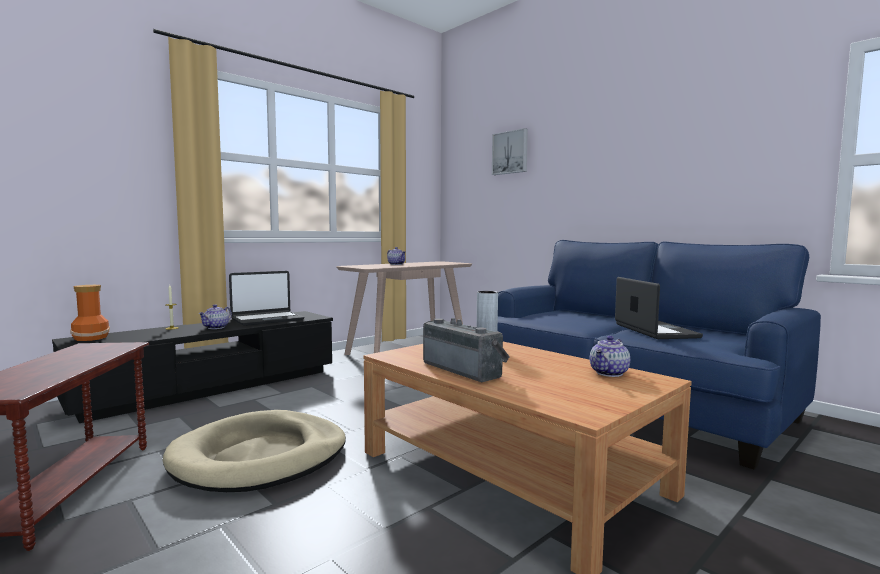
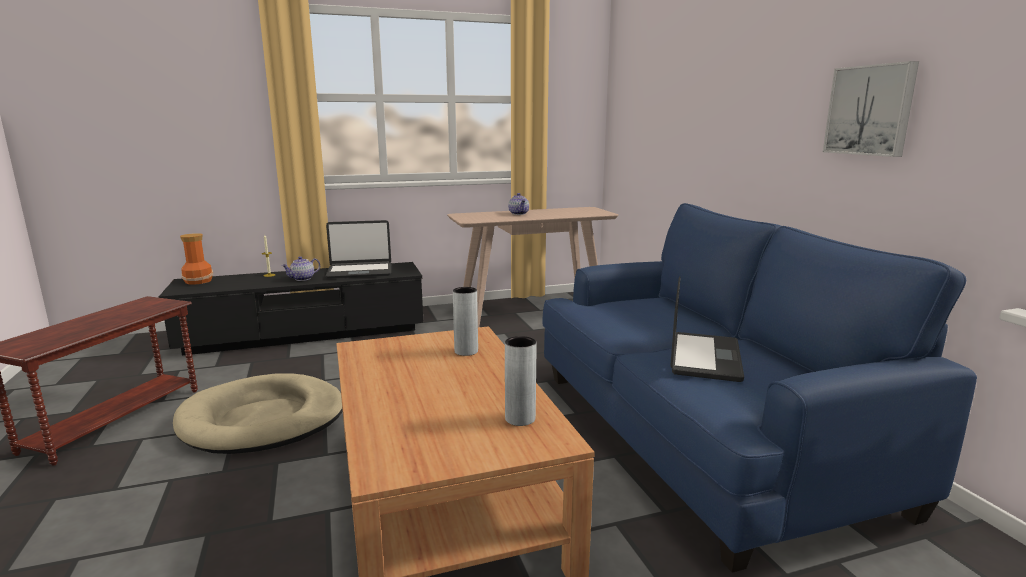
camera: 25 degrees right, 10 degrees up
(464, 369) = (385, 382): radio -> none
(510, 152) = (670, 69): picture -> picture (870, 110)
(609, 373) = (520, 418): teapot -> grey vase

